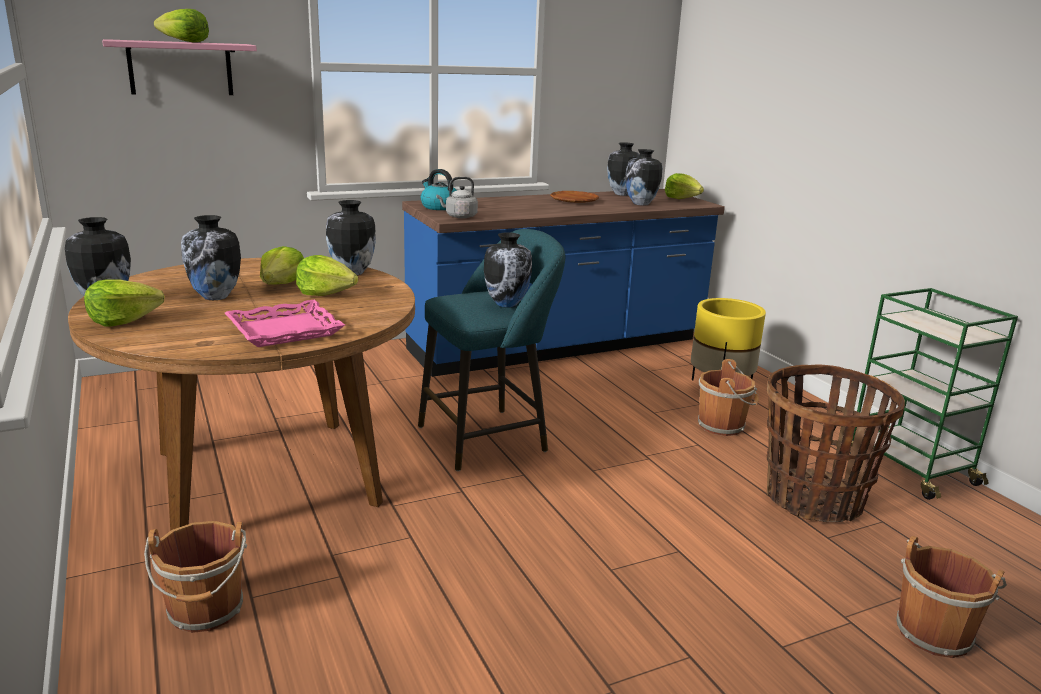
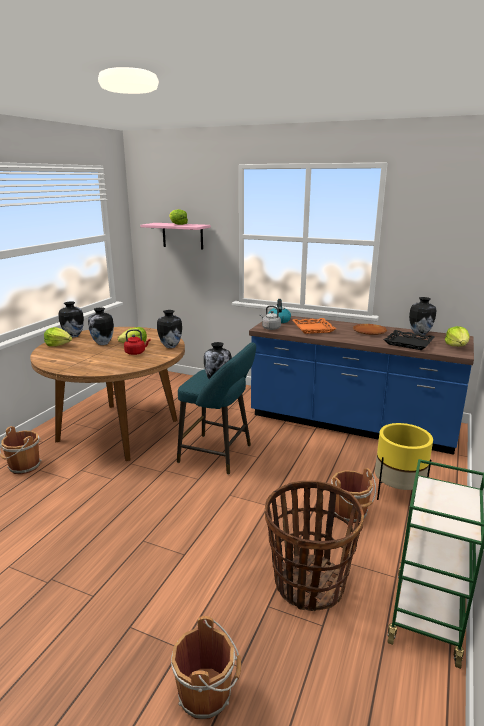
camera: 50 degrees right, 0 degrees up
(284, 330) = (82, 364): pink tray -> none
(325, 293) = (136, 353): lettuce -> red kettle
(509, 208) = (312, 328): none -> orange tray
(640, 204) = (408, 343): vase -> black tray

